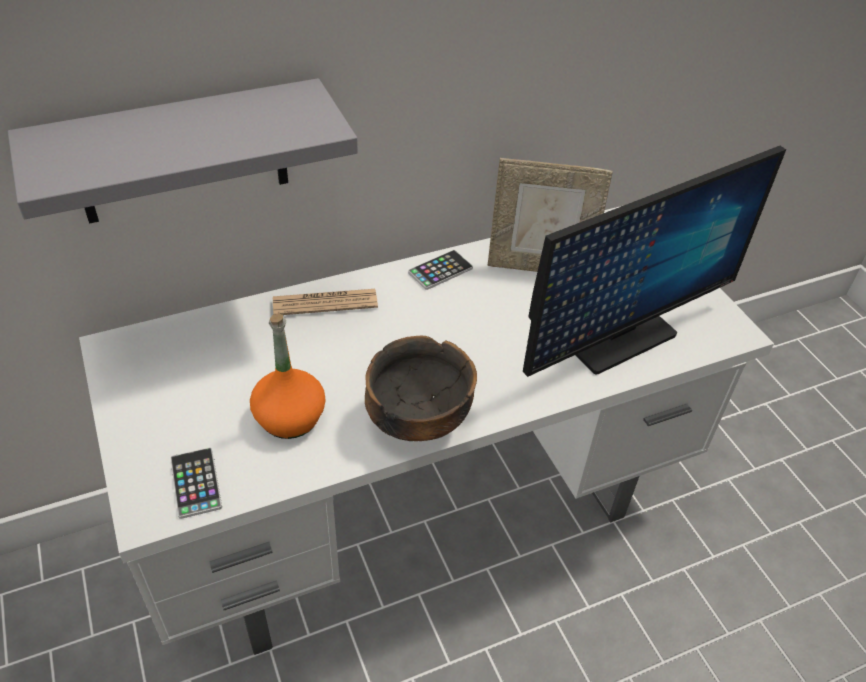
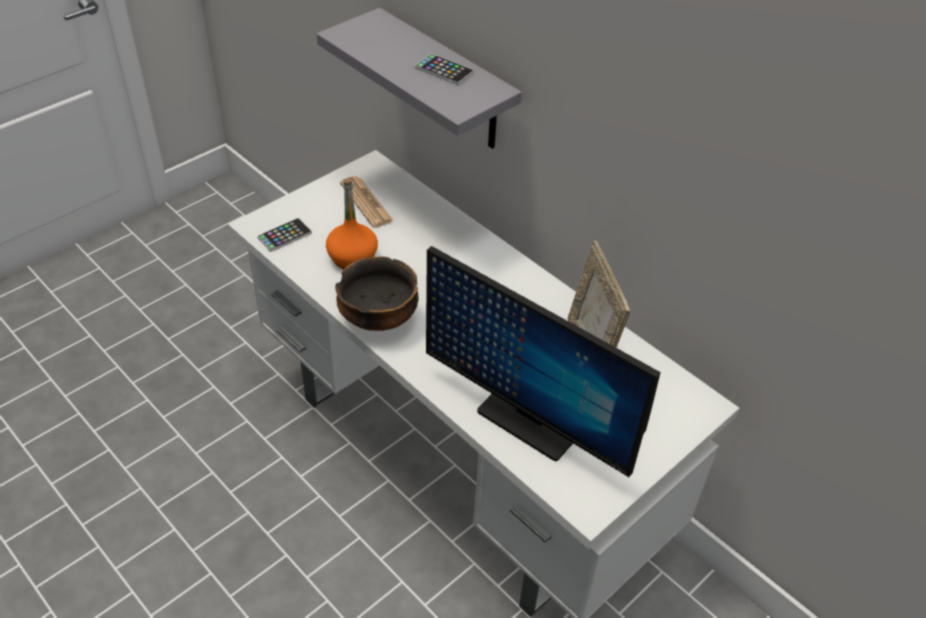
camera: 70 degrees right, 0 degrees up
(325, 303) = (468, 242): newspaper -> newspaper (366, 202)
(440, 270) = (543, 293): phone -> phone (444, 70)

